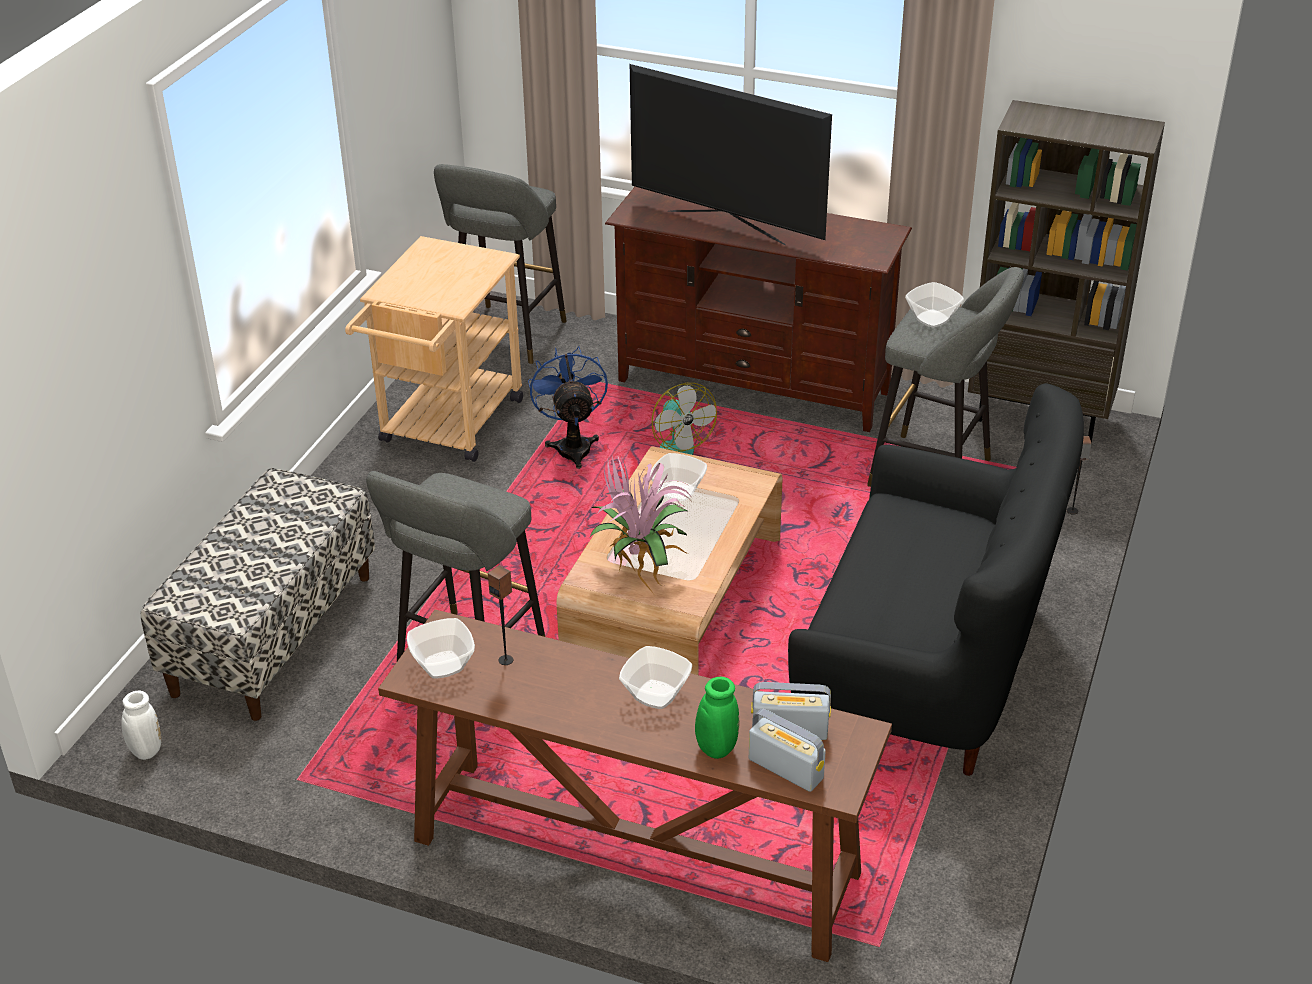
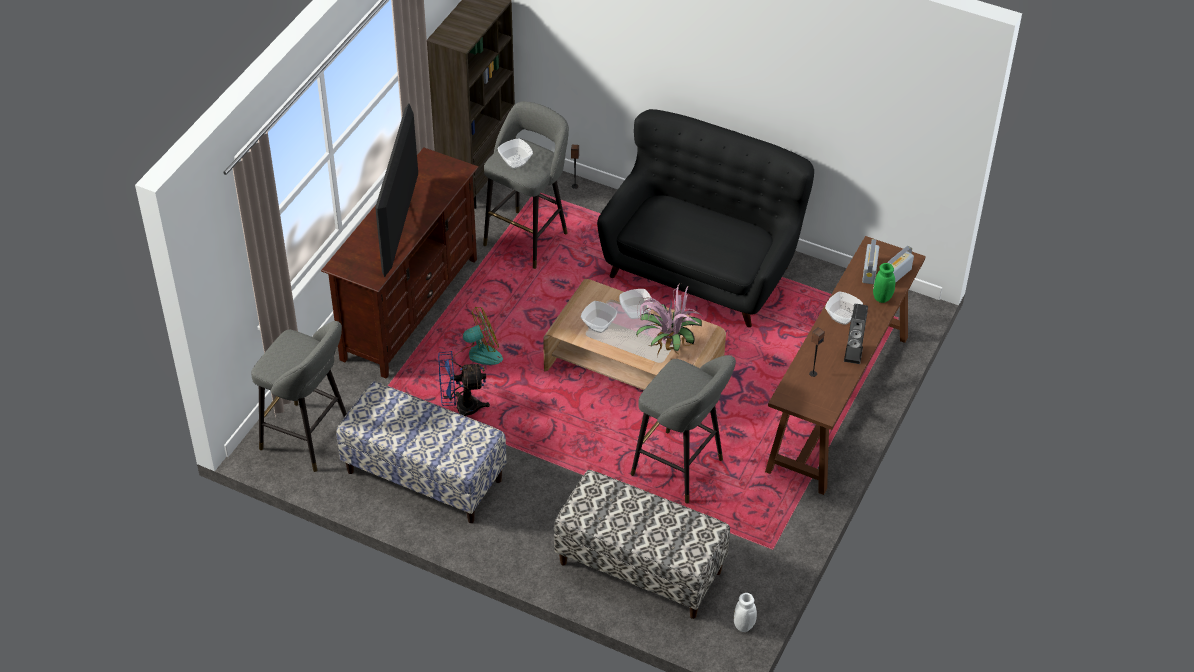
camera: 85 degrees left, 10 degrees up
(442, 666) = (816, 399): bowl -> bowl (636, 312)
(446, 428) = (423, 476): beige cart -> bench
(559, 711) = (853, 354): none -> speaker
(726, 226) = (402, 231): television -> television turned 150 degrees clockwise

